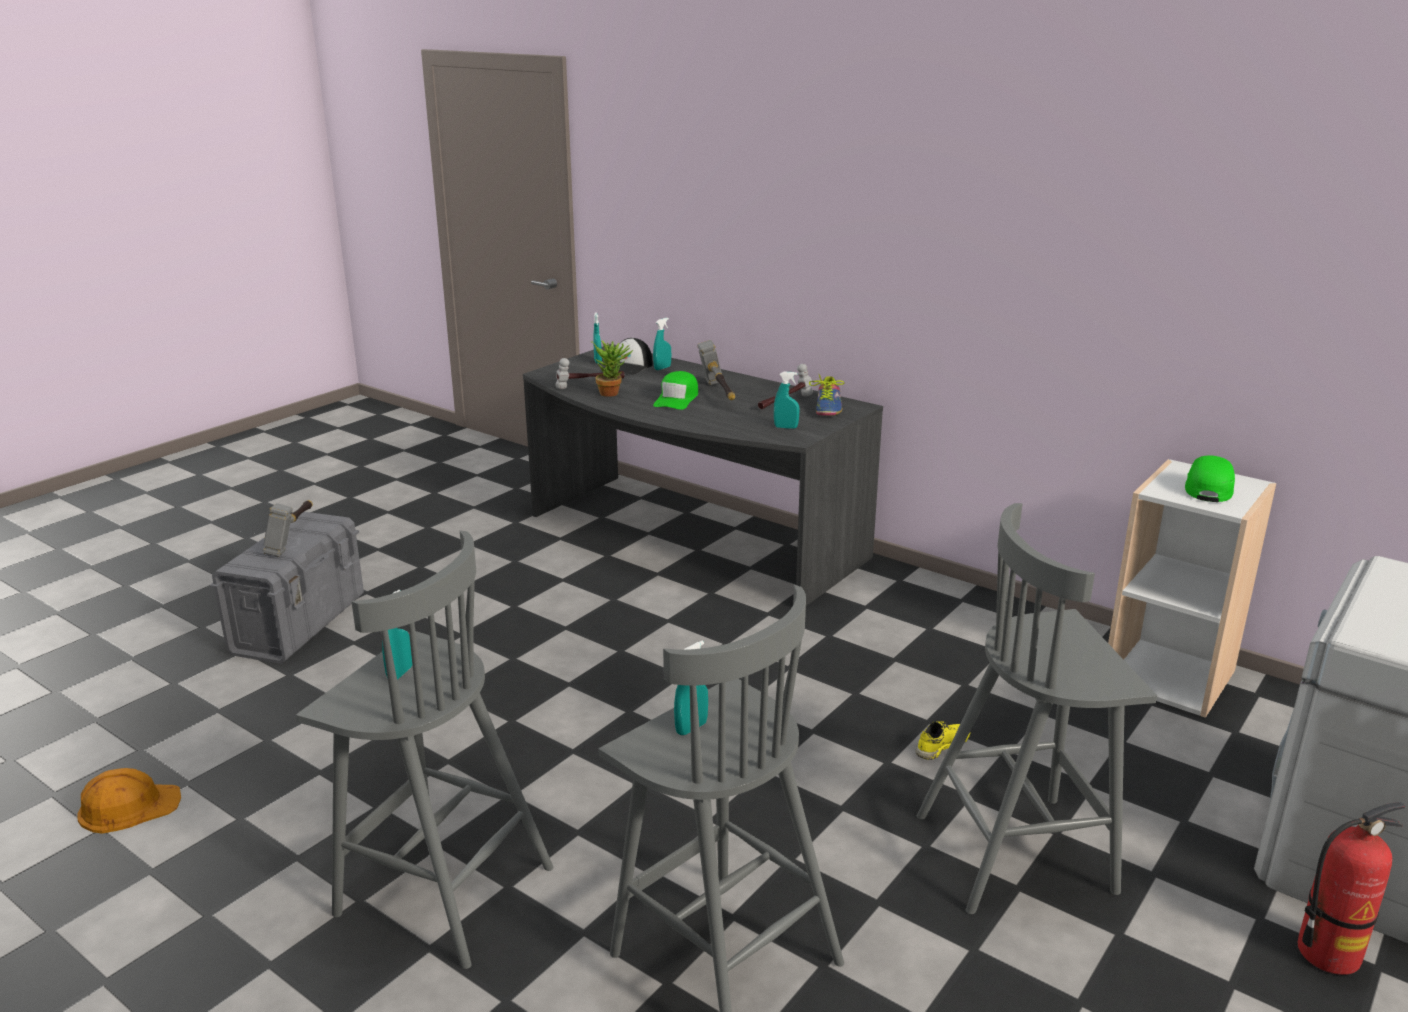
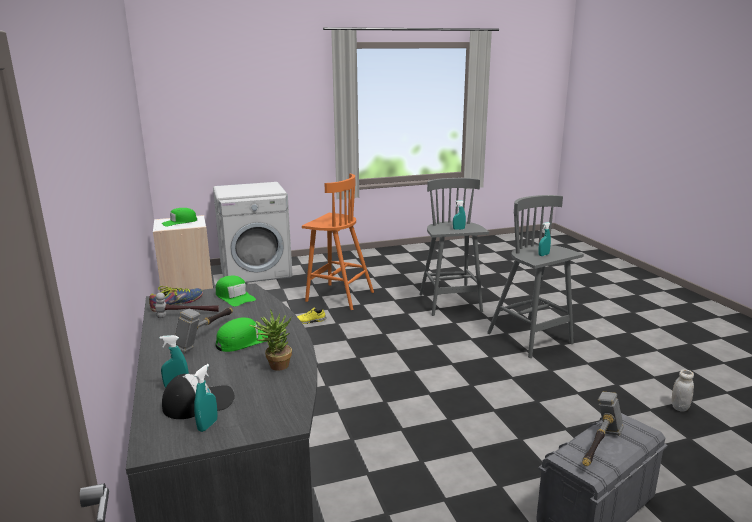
camera: 145 degrees left, 5 degrees down
(128, 806) = (679, 407): orange hard hat -> white jar
(590, 384) = (275, 384): hammer -> none
(786, 427) = (234, 297): turquoise spray bottle -> green cap
(1021, 851) = (337, 296): grey stool -> orange stool
(1328, 953) = (305, 267): fire extinguisher -> none

